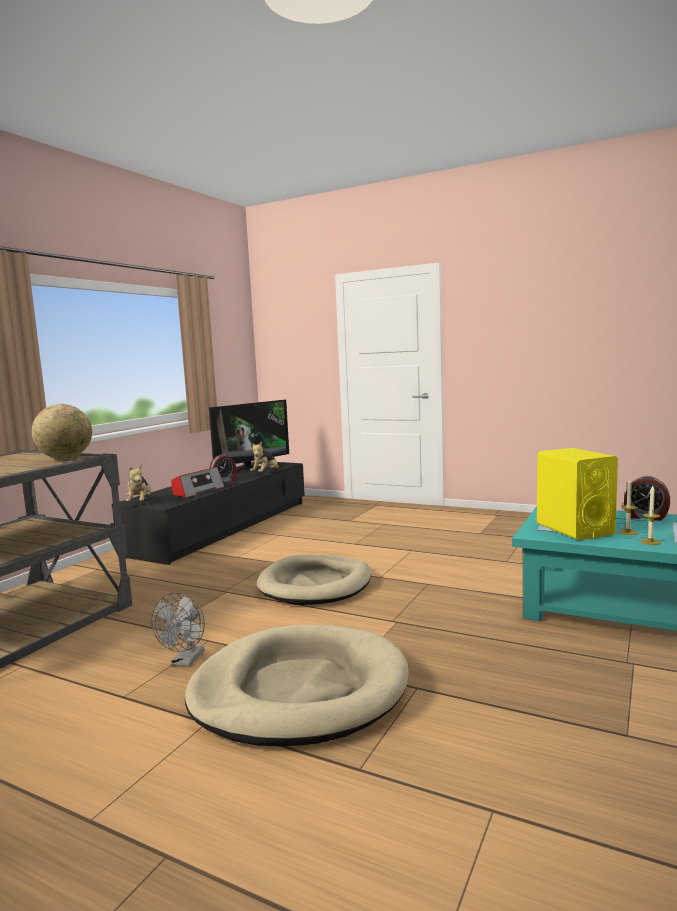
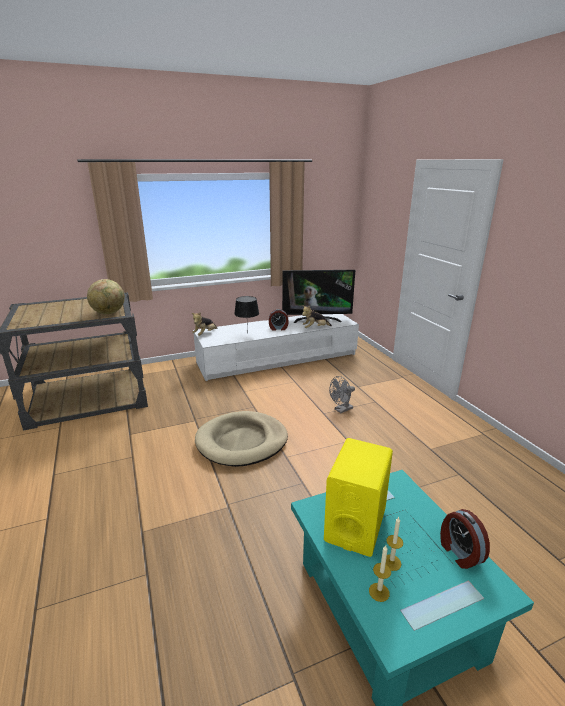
camera: 40 degrees right, 15 degrees up
(185, 662) = (103, 466): grey fan -> grey fan (341, 410)
(198, 491) = (247, 334): radio -> black table lamp
(223, 527) = (277, 358): black tv stand -> white tv stand
(299, 691) = (103, 527): beige dog bed -> none

